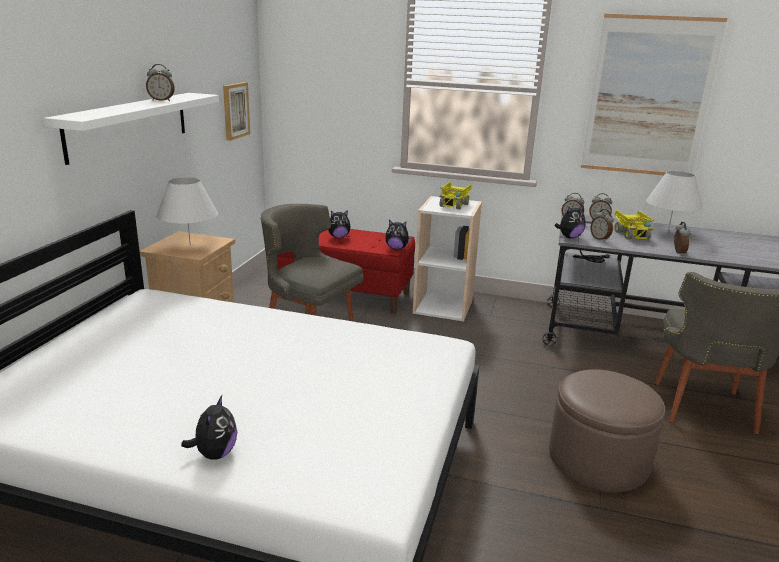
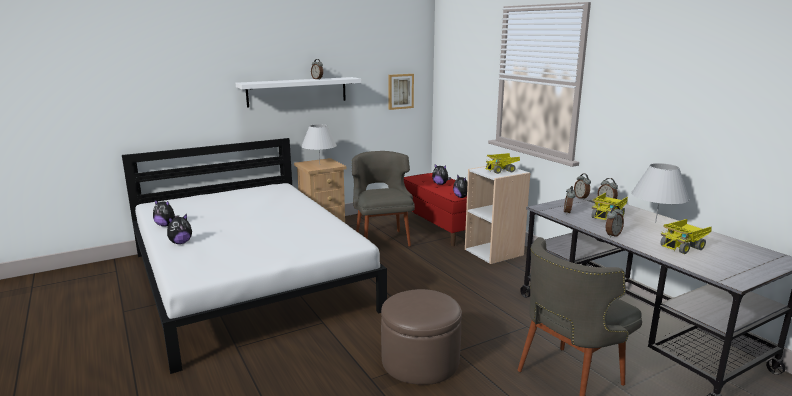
camera: 45 degrees right, 5 degrees down
(569, 237) = (544, 206): plush toy -> plush toy (166, 225)
(648, 97) = (661, 93): picture -> none
(731, 249) = (683, 247): none -> toy truck

